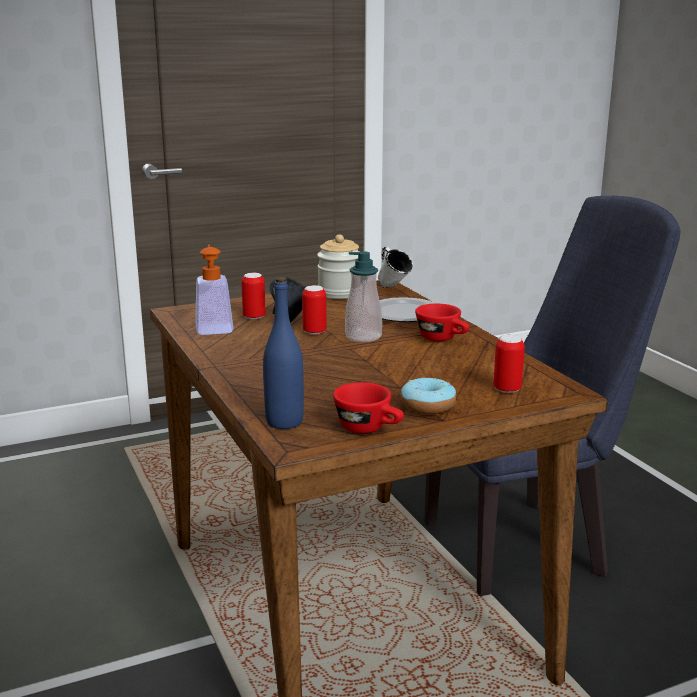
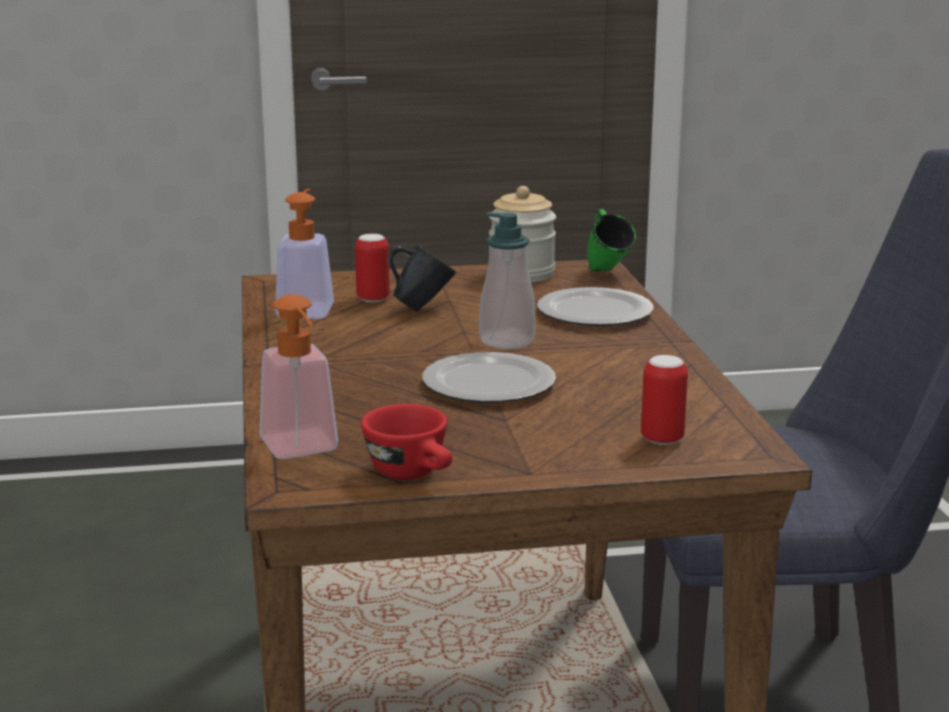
camera: 15 degrees right, 0 degrees up
(284, 422) = (303, 451): blue bottle -> soap dispenser
(314, 332) = (442, 328): can -> none
(374, 365) = (491, 384): none -> plate
(393, 288) = (606, 273): white mug -> green mug
(427, 406) = (523, 450): donut -> none
(443, 339) = (623, 355): red cup -> none

